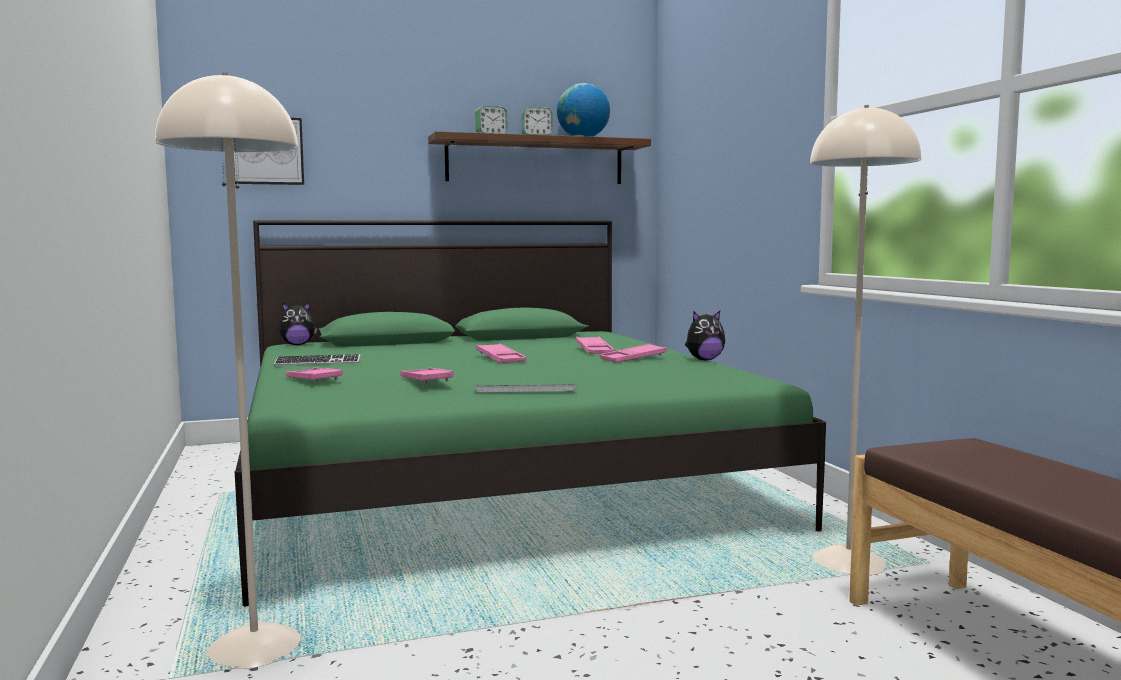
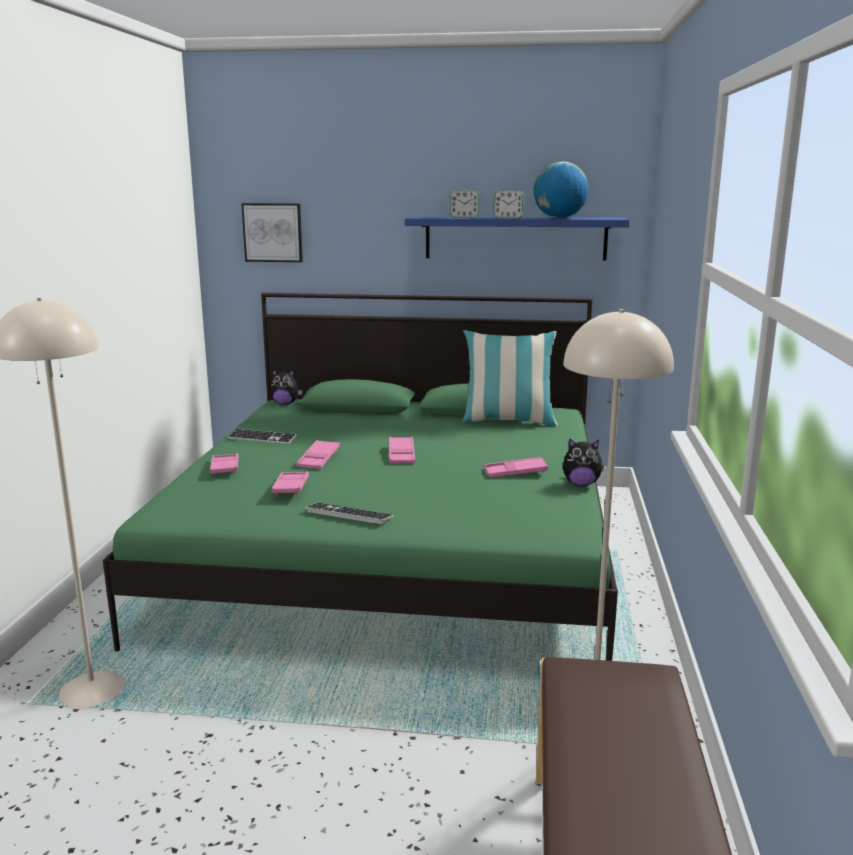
camera: 25 degrees right, 10 degrees up
(535, 161) = (515, 238): brown shelf -> blue shelf
(561, 338) = (508, 420): none -> pillow
(594, 350) = (503, 450): pink tray -> pink tray (318, 459)

